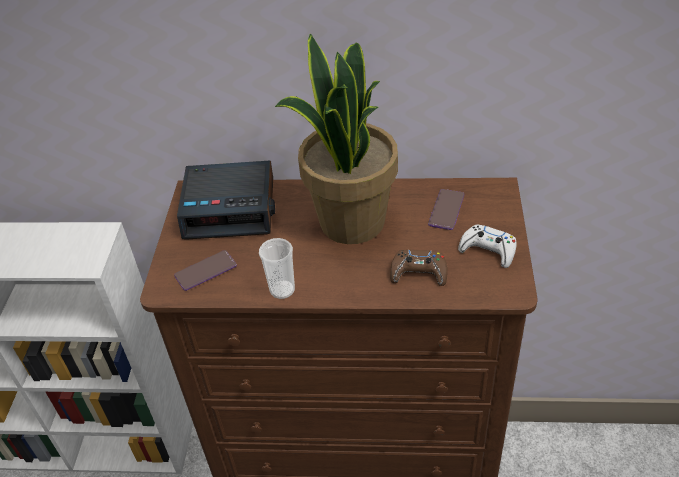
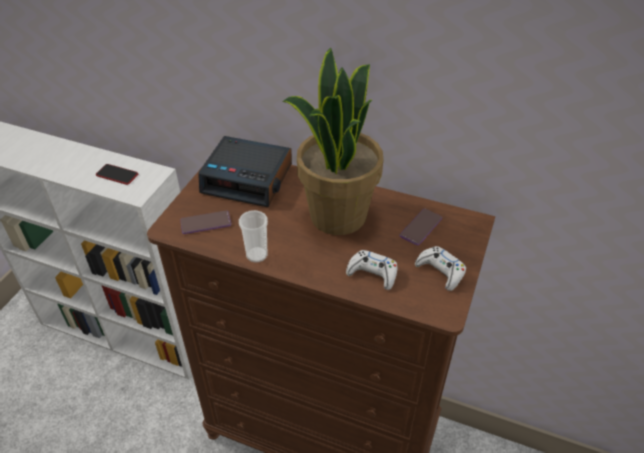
camera: 15 degrees right, 0 degrees up
(52, 248) = (117, 175): none -> phone
(418, 273) = (372, 273): brown game controller -> white game controller

